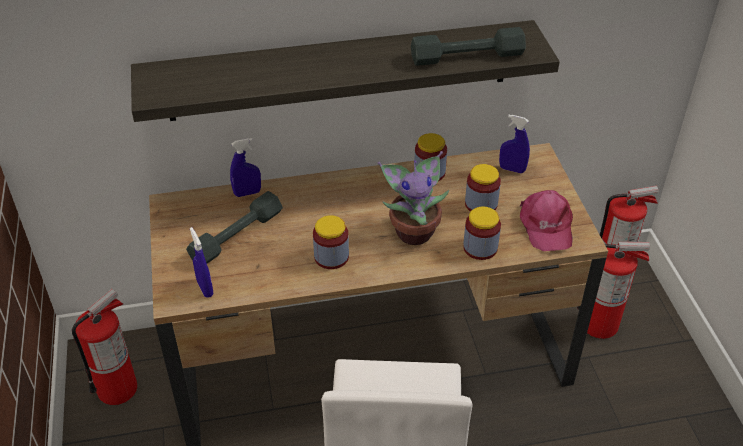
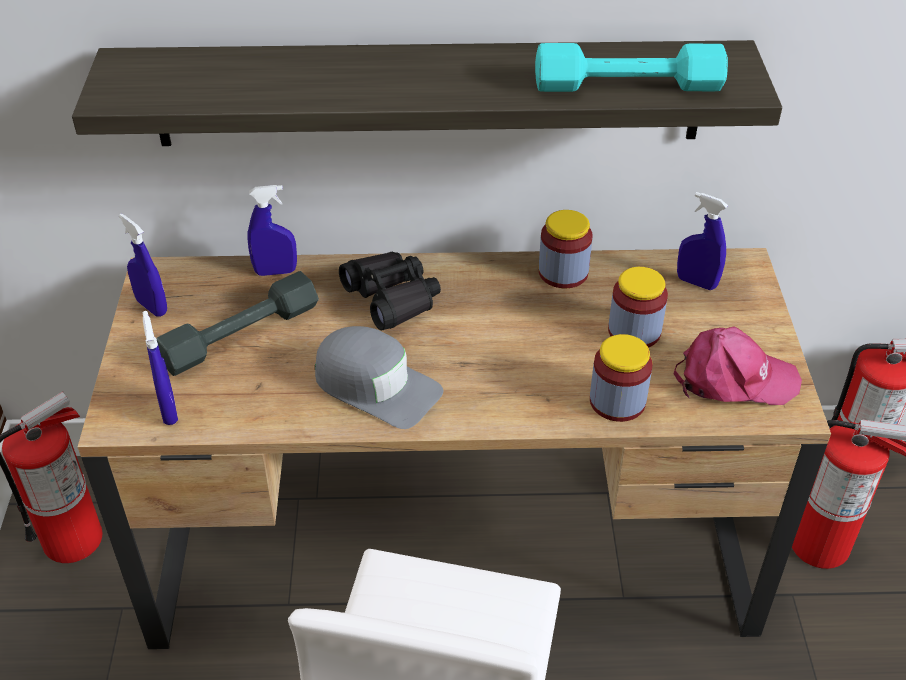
camera: 10 degrees right, 0 degrees up
(173, 225) = (152, 307): none -> blue spray bottle
(327, 201) = (392, 298): none -> black binoculars
(331, 257) = (376, 386): jar -> grey cap
(414, 231) = (517, 361): potted plant -> none
(467, 56) = (628, 85): grey dumbbell -> turquoise dumbbell
(546, 225) = (733, 379): pink cap -> pink cap turned 90 degrees counterclockwise

